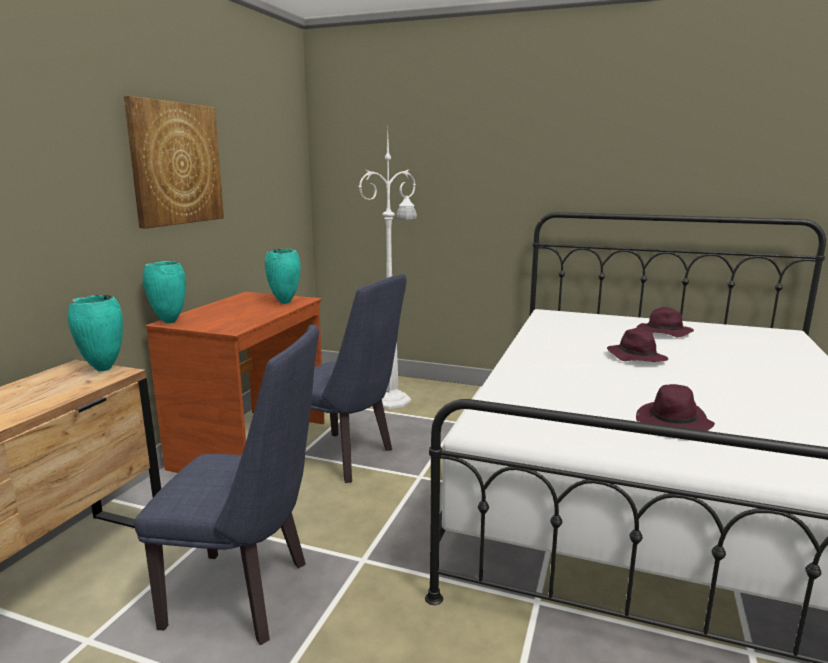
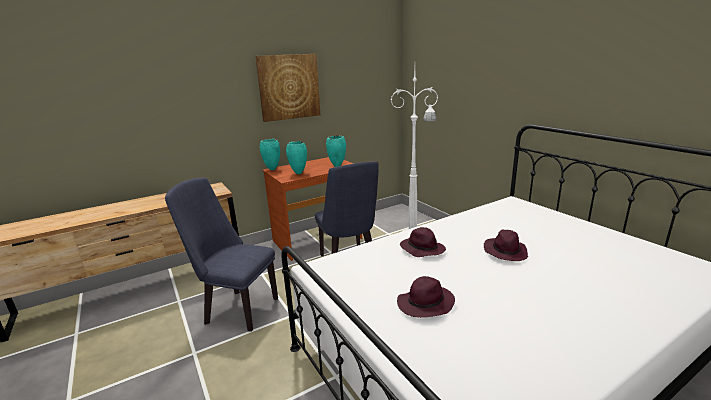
camera: 40 degrees right, 5 degrees up
(102, 370) = (219, 189): turquoise vase -> turquoise vase (298, 173)
(249, 595) = (236, 309): blue chair -> blue chair turned 150 degrees clockwise
(663, 333) = (575, 239): purple hat -> purple hat (421, 249)

